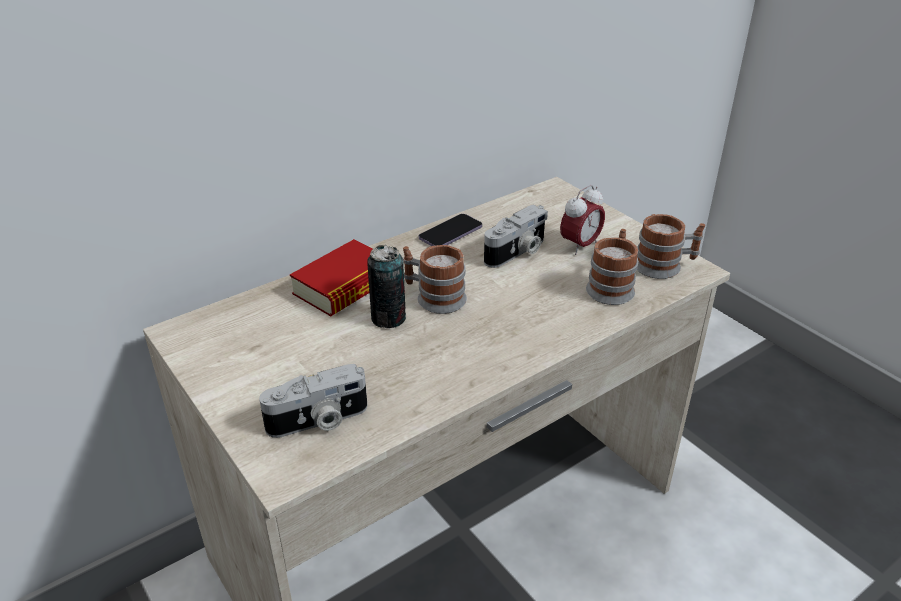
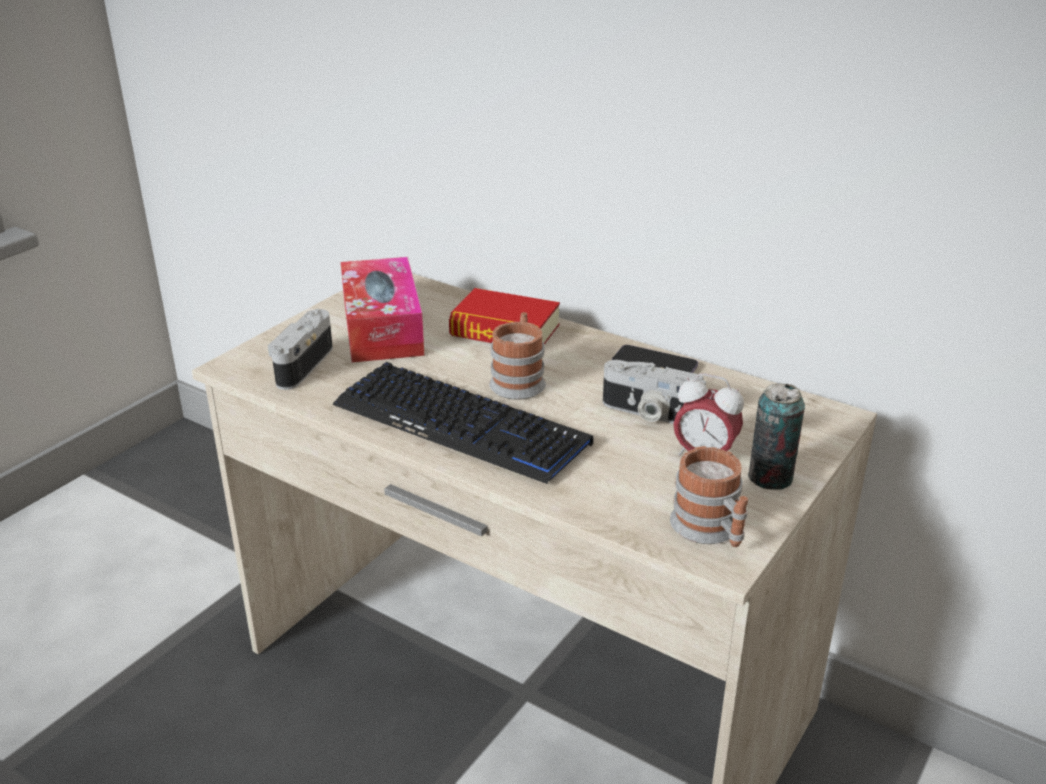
camera: 70 degrees right, 5 degrees down
(281, 354) = (382, 327): none -> tissue box
(318, 421) = (300, 365): camera -> camera turned 60 degrees clockwise
(388, 318) = (465, 364): can -> can (770, 478)
(487, 340) = (460, 425): none -> keyboard
(611, 286) = (625, 492): mug -> none

